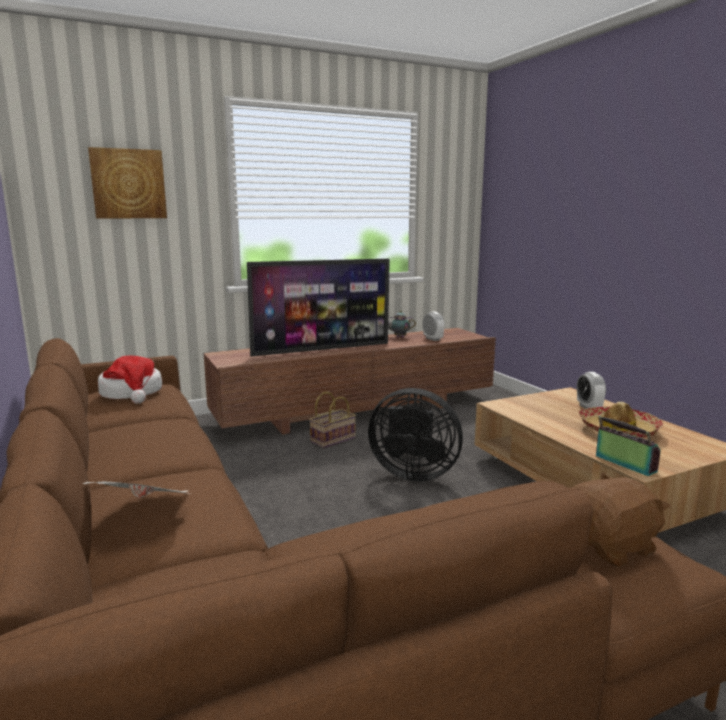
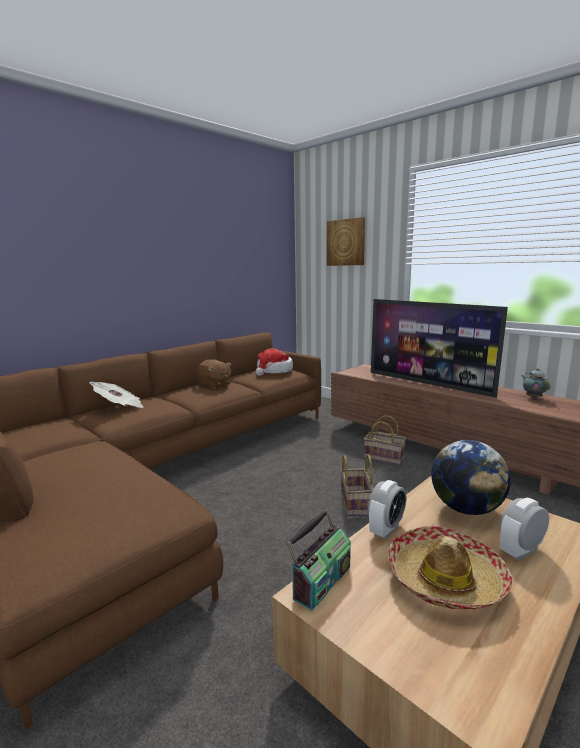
camera: 70 degrees right, 0 degrees up
(413, 473) = (356, 504): black fan -> basket
(432, 339) = (559, 410): alarm clock -> alarm clock (386, 529)
(535, 407) = (466, 508): none -> globe
(610, 546) = (64, 536): brown plush toy -> brown plush toy (214, 385)

